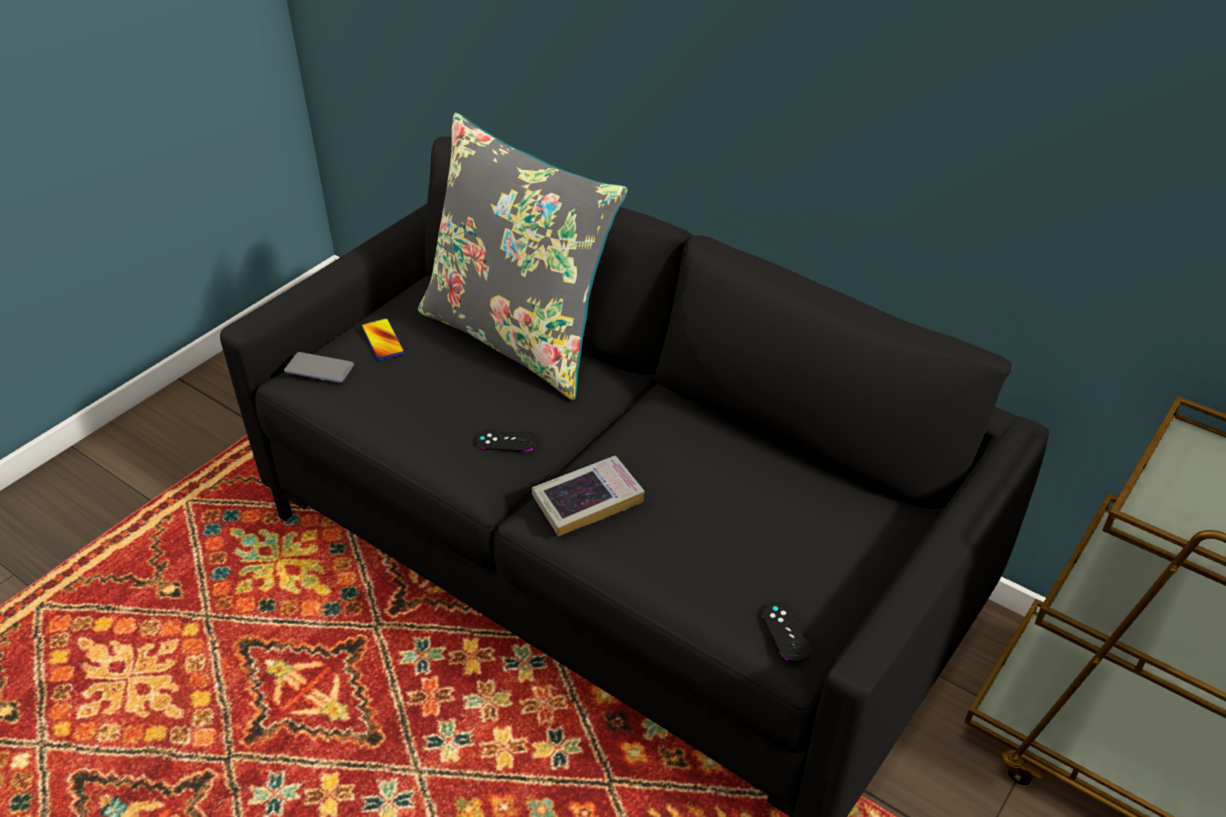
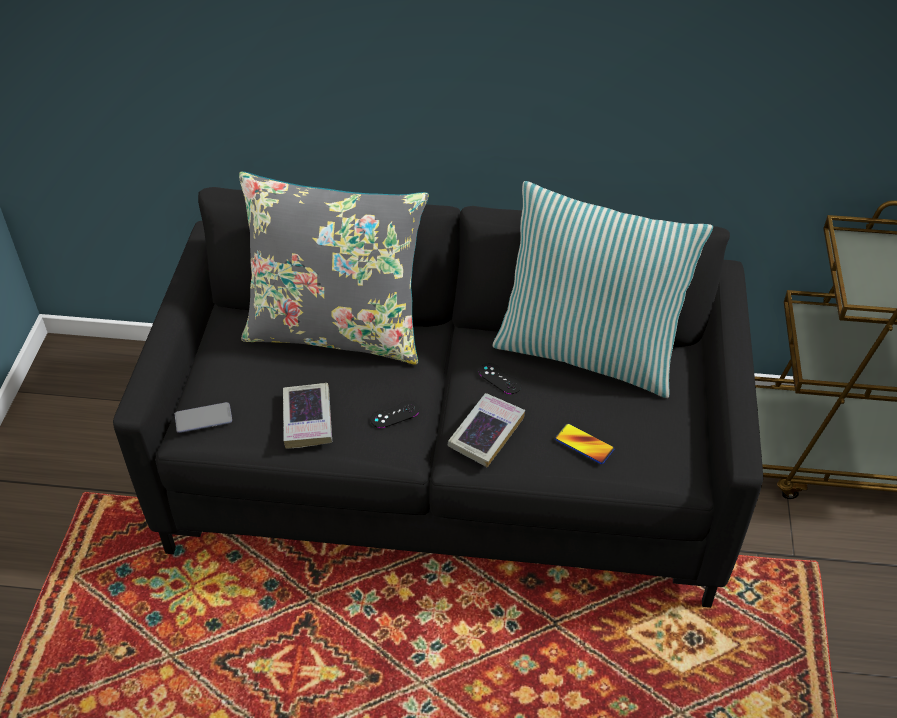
camera: 30 degrees left, 5 degrees up
(383, 340) = (234, 375): phone -> phone (584, 444)
(415, 409) = (307, 419): none -> book
(781, 462) = (588, 351): none -> pillow
(786, 632) = (674, 465): black game controller -> black game controller (499, 379)

